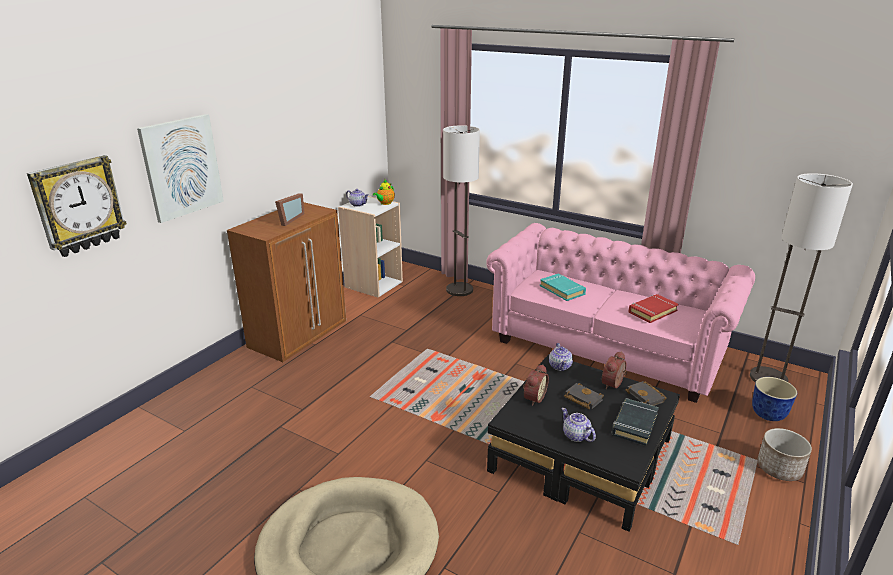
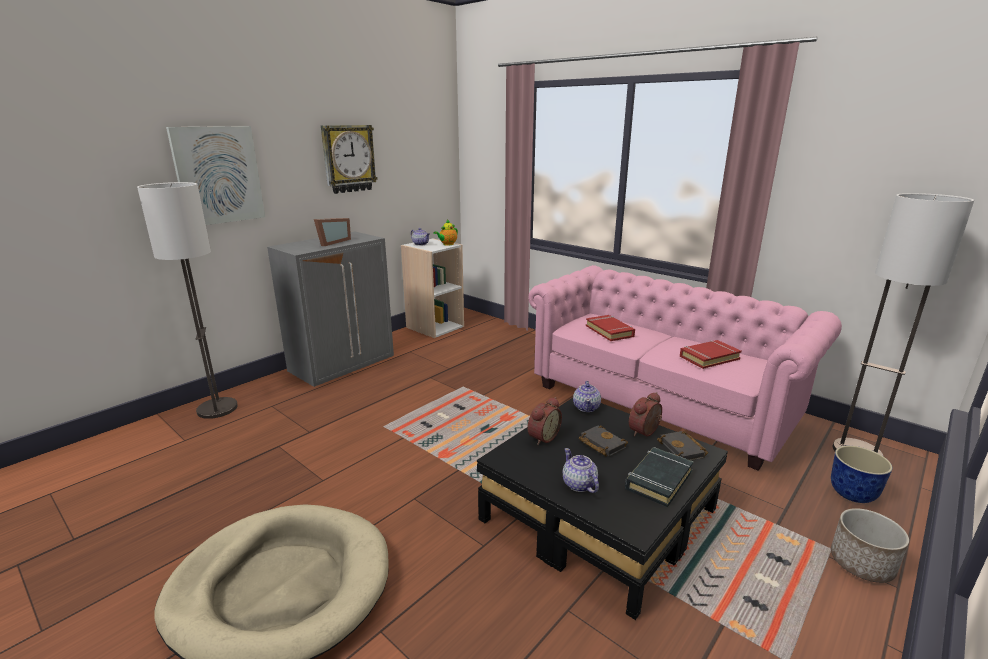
camera: 10 degrees right, 5 degrees down
(78, 206) = (92, 195): wall clock -> wall clock (348, 159)
(298, 333) = (342, 363): brown cabinet -> grey cabinet
(460, 290) = (518, 337): floor lamp -> floor lamp (217, 409)
(562, 290) = (609, 331): turquoise book -> red book

